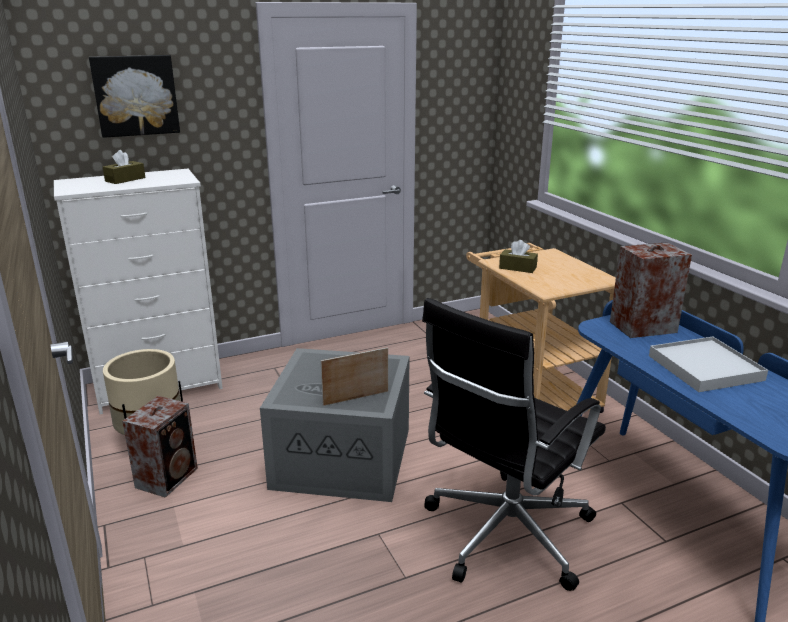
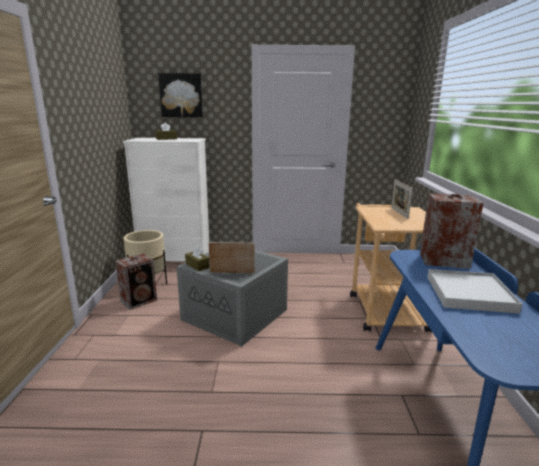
camera: 25 degrees right, 5 degrees down
(504, 534) = (296, 388): black office chair -> none
(517, 268) = (377, 213): brown tissue box -> brown tissue box (197, 265)
(543, 263) = (399, 213): none -> picture frame

